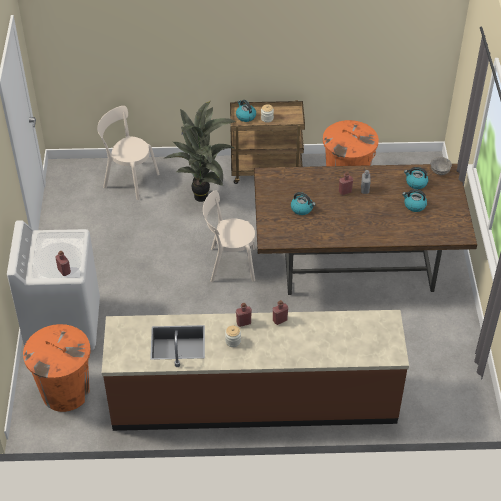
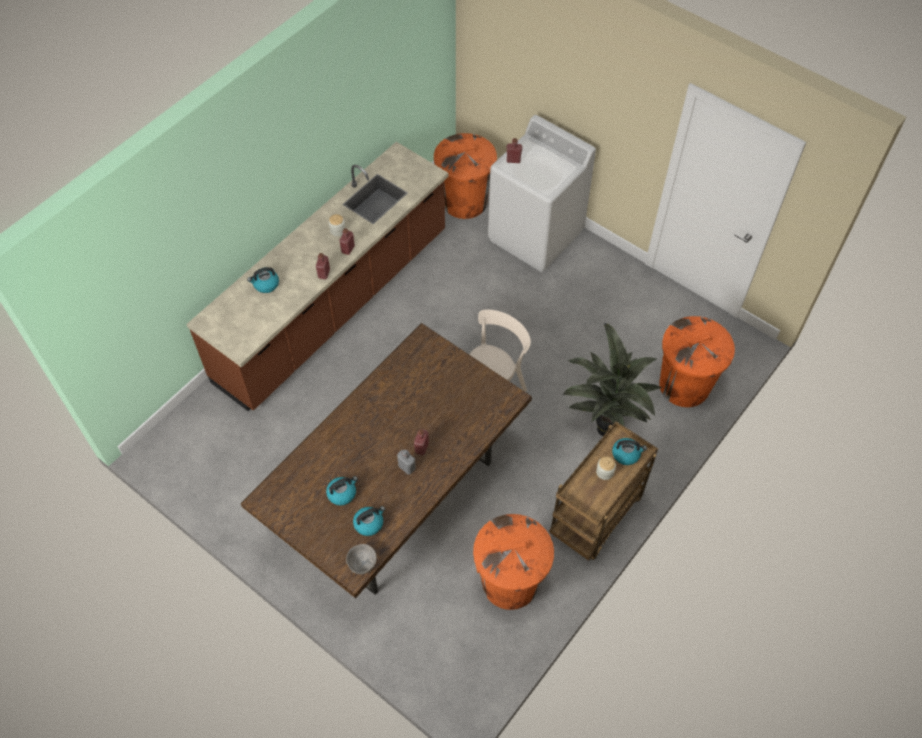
camera: 130 degrees right, 10 degrees up
(129, 179) = (684, 385): beige chair -> orange trash can
(302, 209) = (435, 393): kettle -> kettle (266, 285)

